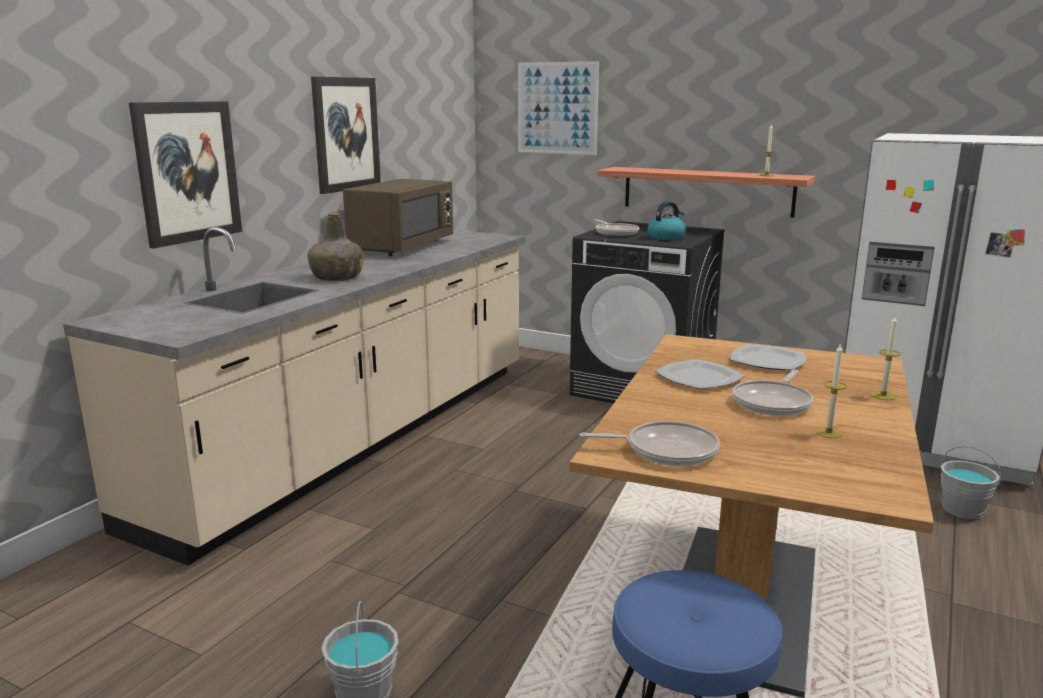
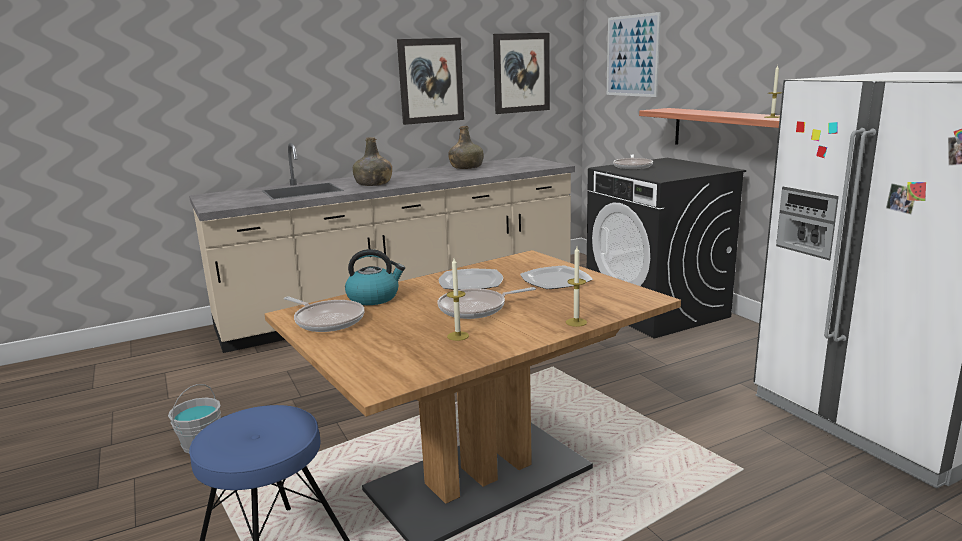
camera: 35 degrees right, 0 degrees up
(187, 172) = (286, 106): picture -> picture (521, 73)
(402, 247) = (466, 167): brown microwave -> green bottle
(666, 237) = (665, 173): kettle -> kettle (374, 298)
(963, 510) = (808, 483): grey bucket -> none

